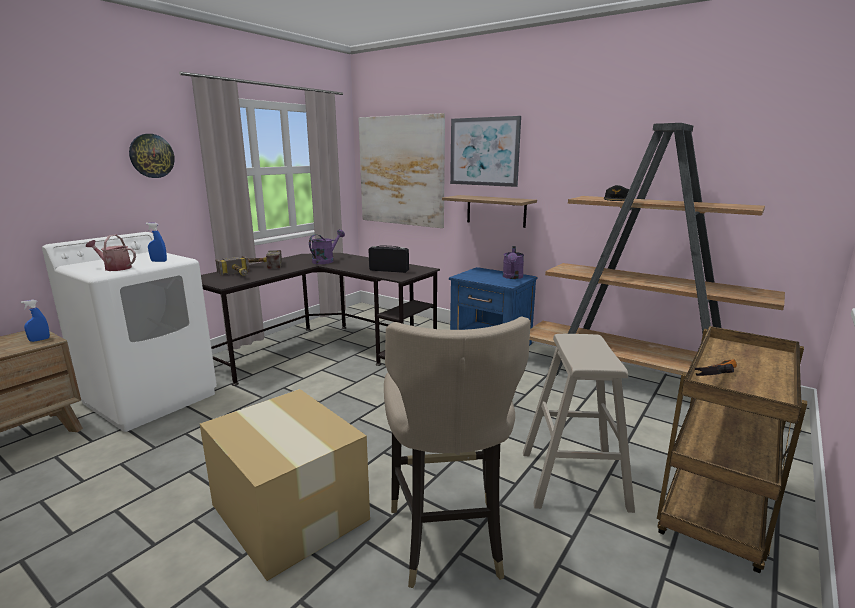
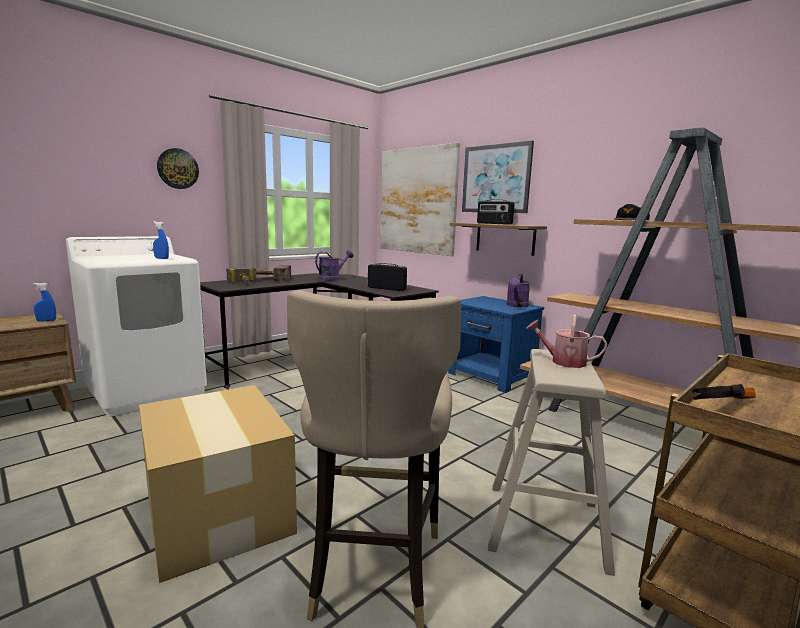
camera: 10 degrees right, 5 degrees down
(115, 268) = (118, 260): watering can -> watering can (563, 361)
(485, 197) = (494, 223): none -> radio

